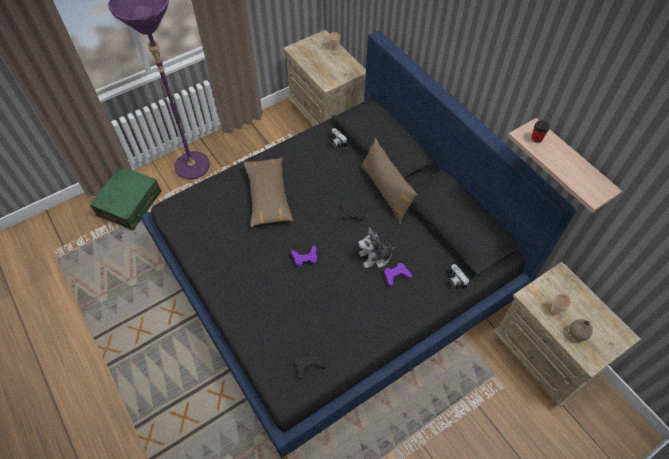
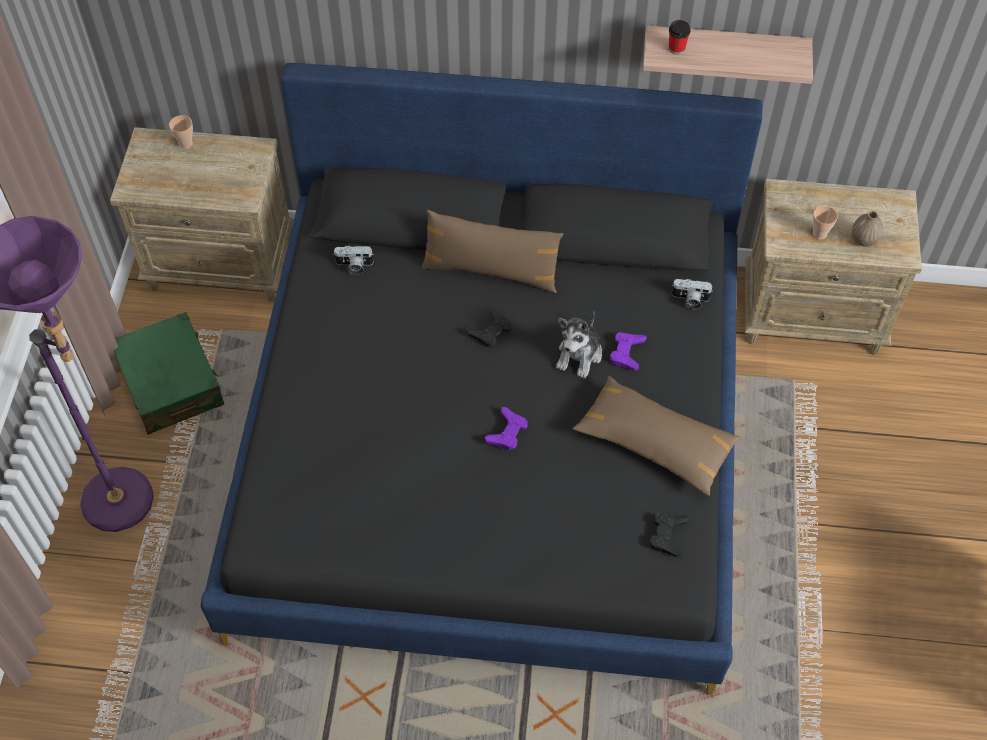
camera: 50 degrees left, 0 degrees up
(130, 204) = (98, 637): green suitcase -> green suitcase (171, 383)
(268, 196) = (362, 407): brown pillow -> brown pillow (655, 442)

